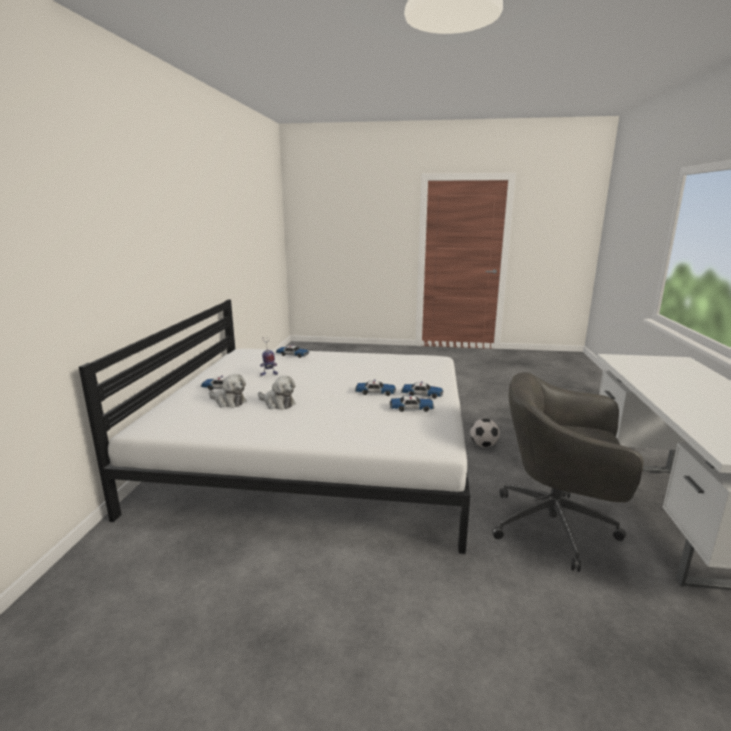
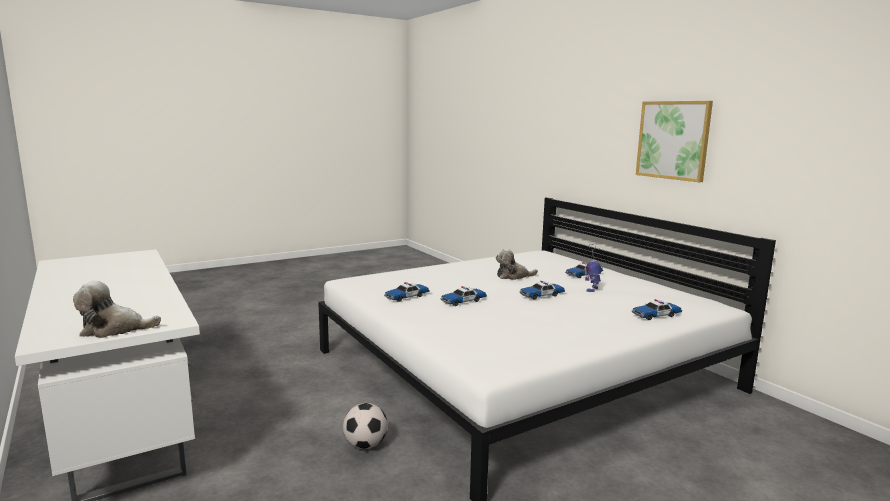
camera: 140 degrees right, 5 degrees down
(168, 246) = (673, 140): none -> picture
(228, 402) = (547, 270): plush toy -> plush toy (114, 329)
(422, 394) = (417, 309): toy car -> toy car (541, 295)
(556, 526) = (253, 384): grey office chair -> none

